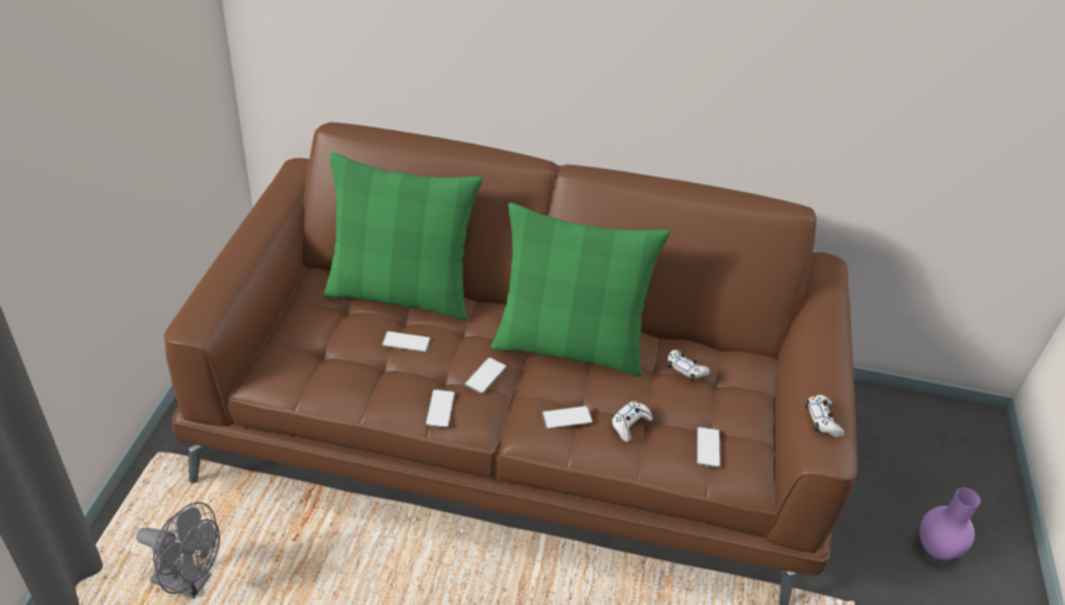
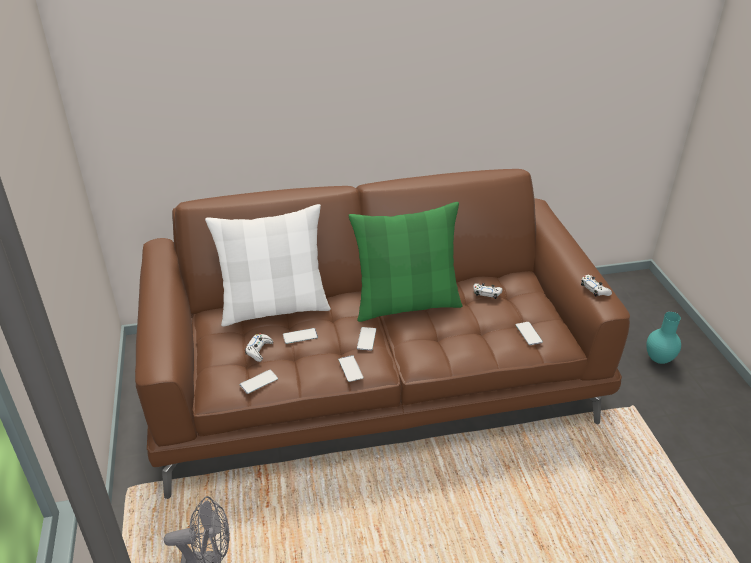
camera: 20 degrees left, 5 degrees down
(400, 294) = (274, 308): green pillow -> white pillow
(566, 417) = (434, 346): phone -> phone (259, 382)
(630, 424) = (475, 336): white game controller -> white game controller (259, 350)
(936, 550) = (659, 360): purple vase -> turquoise vase

